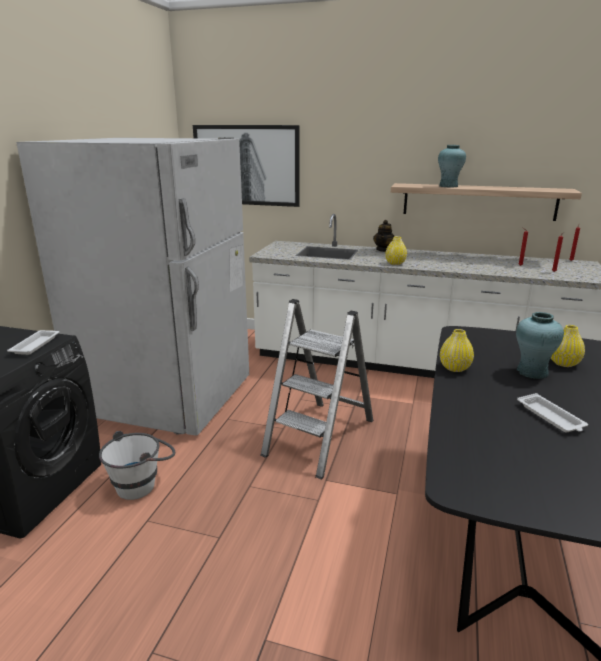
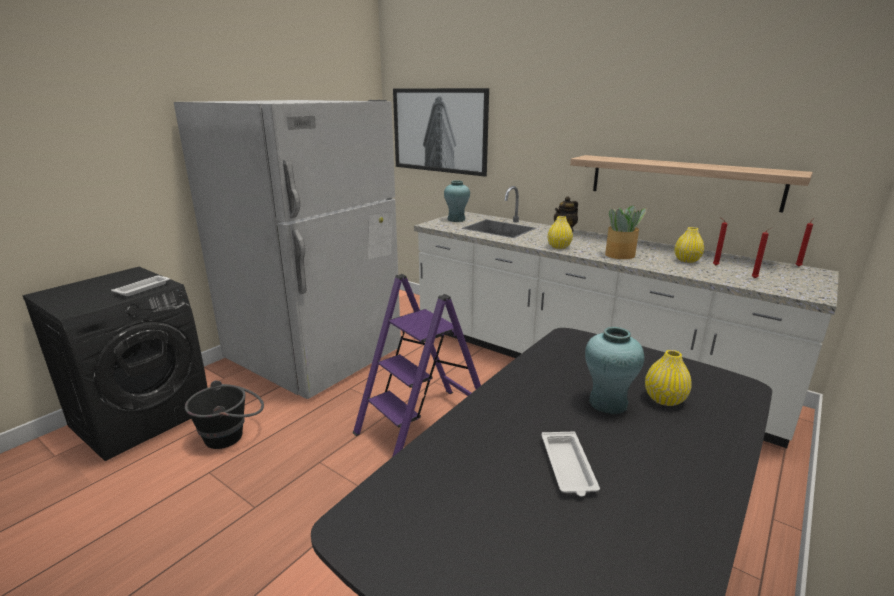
camera: 20 degrees right, 0 degrees up
(142, 483) = (232, 435): white bucket -> black bucket
(321, 436) = (426, 426): grey step ladder -> purple step ladder
(448, 186) = (641, 161): turquoise vase -> turquoise vase (456, 219)
(448, 265) = (620, 255): none -> potted plant
(454, 368) = (515, 379): yellow vase -> yellow vase (686, 260)

